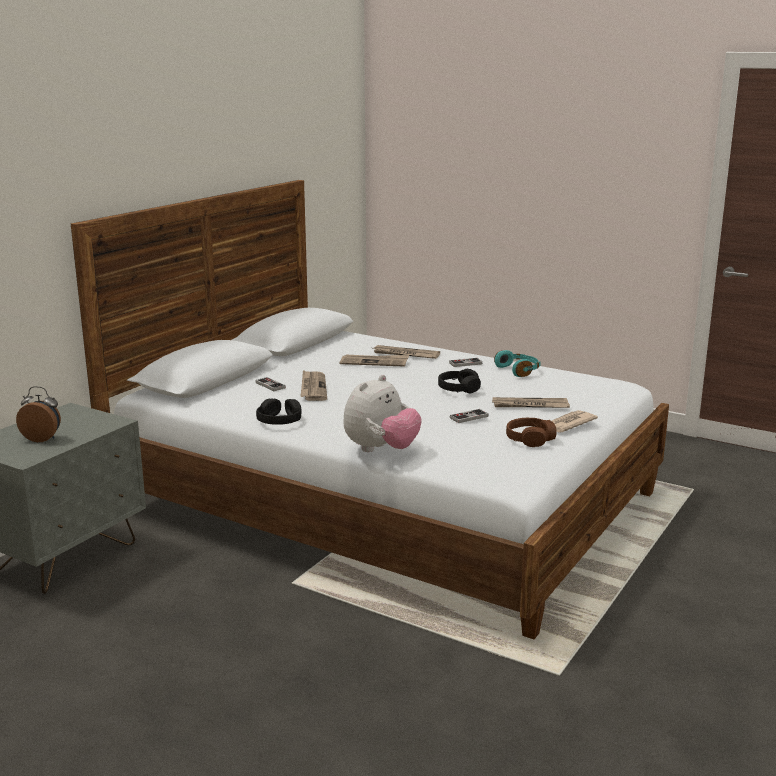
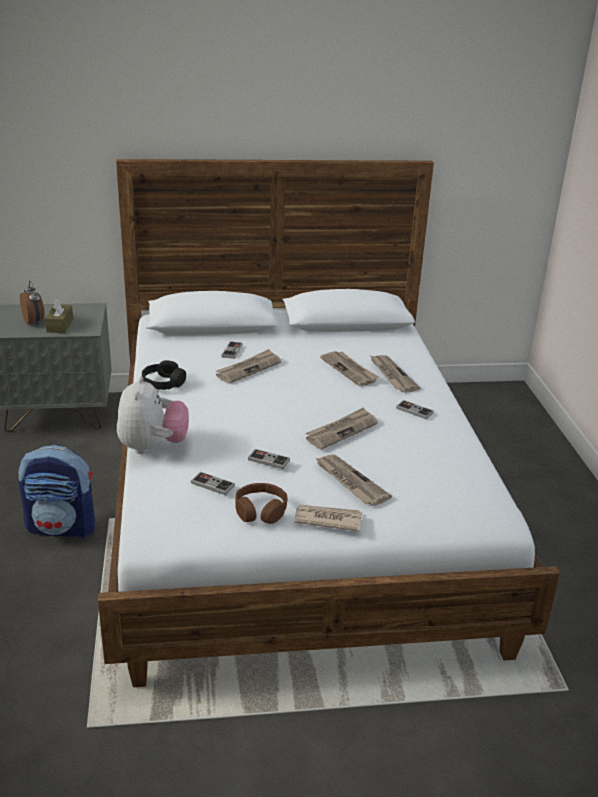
camera: 50 degrees right, 10 degrees up
(77, 430) = (60, 325): none -> brown tissue box
(268, 610) = (62, 527): none -> backpack
(381, 450) = (152, 447): plush toy -> plush toy turned 90 degrees counterclockwise
(458, 388) = (341, 430): black headphones -> newspaper
(477, 442) = (212, 484): none -> game controller
(518, 370) = (439, 444): turquoise headphones -> none

